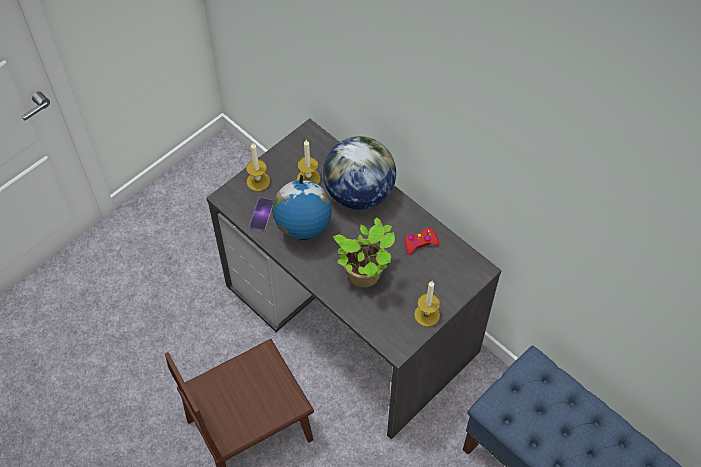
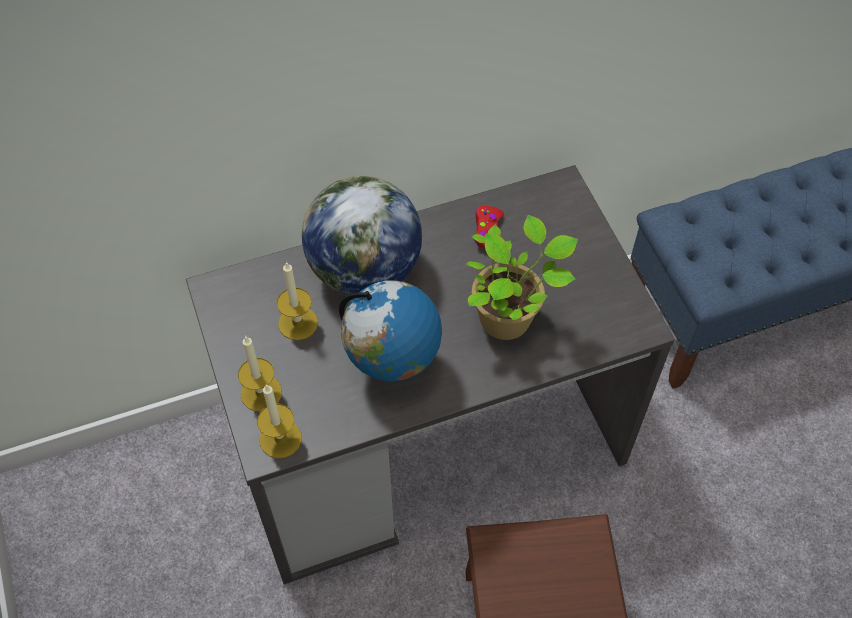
camera: 65 degrees left, 0 degrees up
(261, 214) = (326, 411): phone -> none
(427, 315) = (606, 272): candle -> candle (280, 438)

